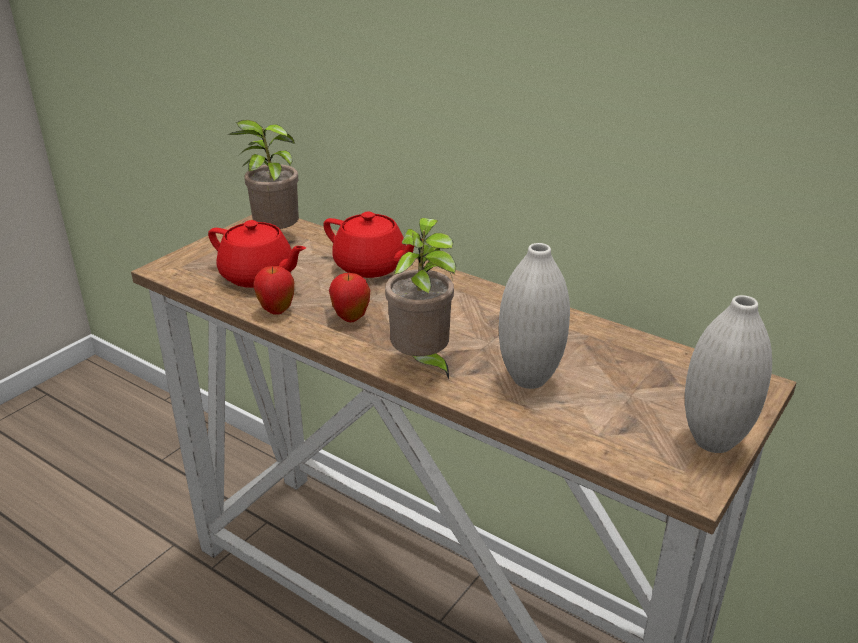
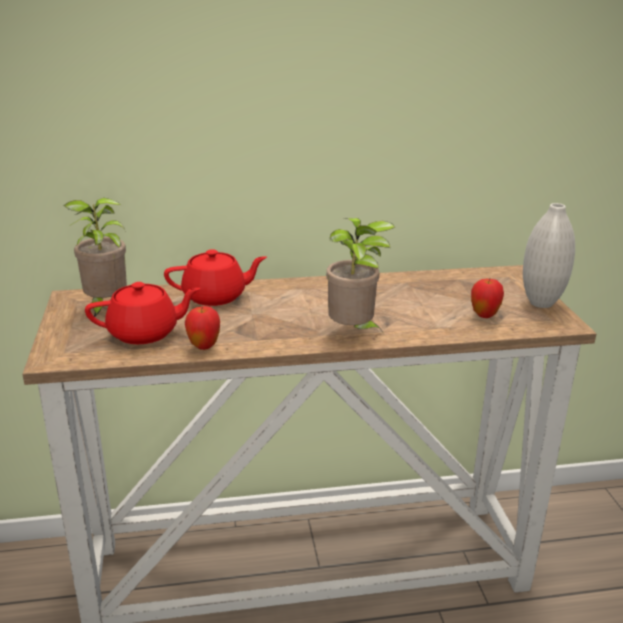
camera: 45 degrees left, 5 degrees down
(351, 318) = (263, 329): apple -> apple (484, 315)
(529, 379) = (420, 314): white vase -> none

